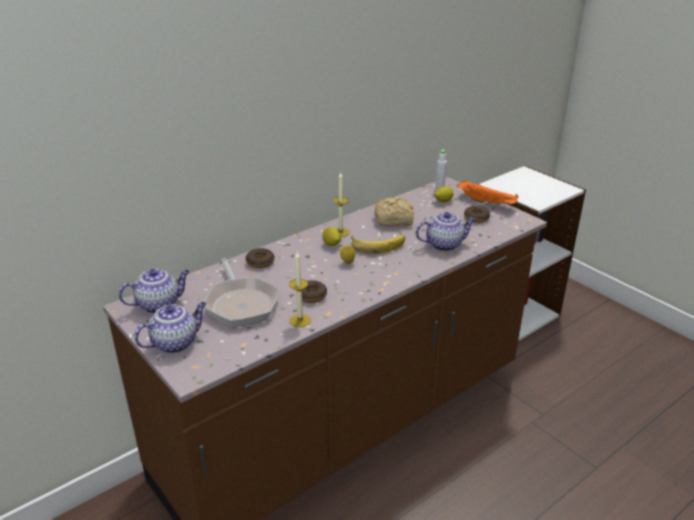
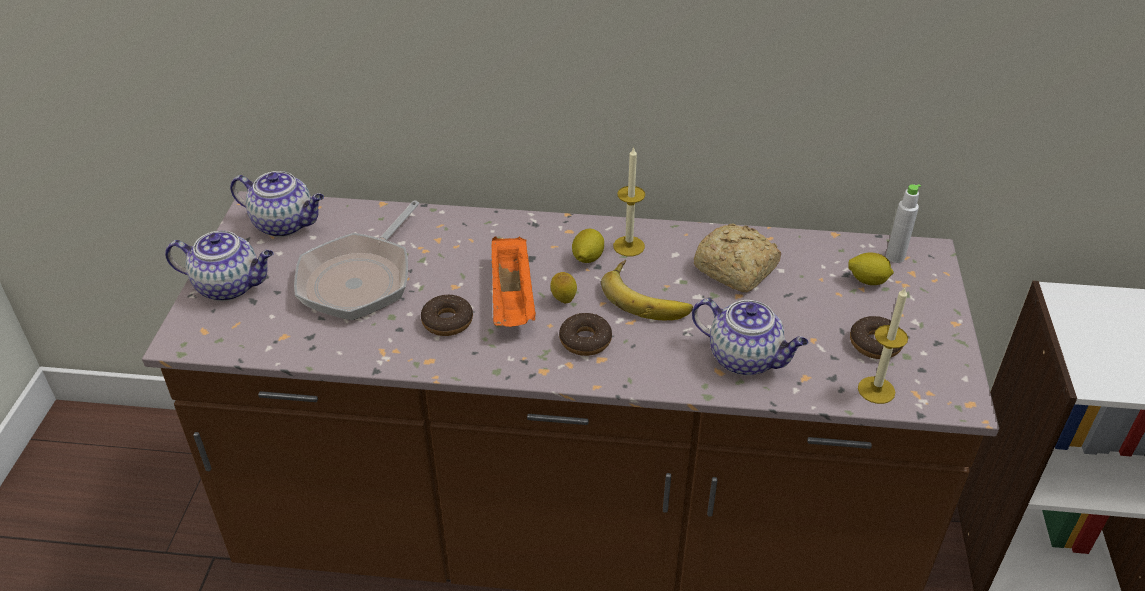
camera: 45 degrees right, 10 degrees up
(260, 262) = (464, 232): donut -> donut (585, 340)
(300, 320) = (383, 348): candle -> candle (876, 390)
(487, 202) = (942, 326): orange tray -> orange tray (513, 299)

